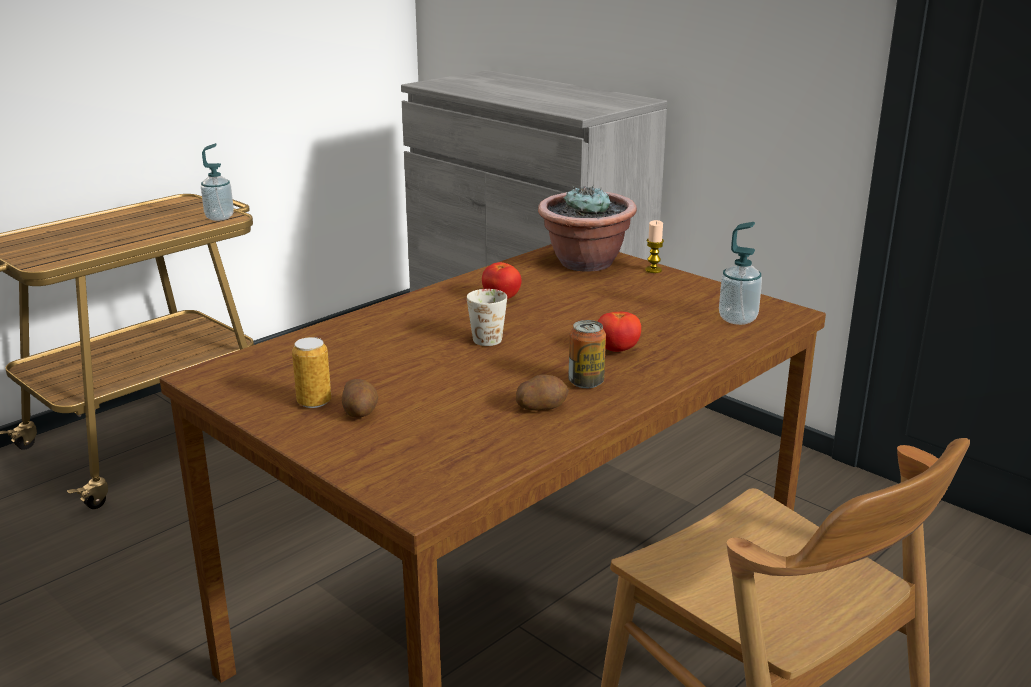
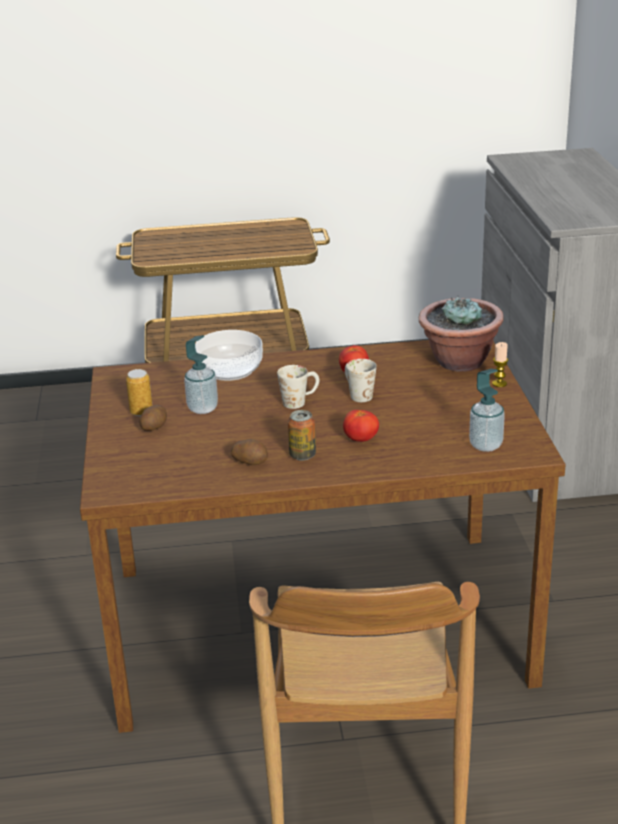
camera: 40 degrees right, 5 degrees up
(219, 217) = (293, 247): soap dispenser -> soap dispenser (202, 408)
(356, 331) = (230, 370): none -> bowl
(538, 314) = (357, 394): none -> white mug

